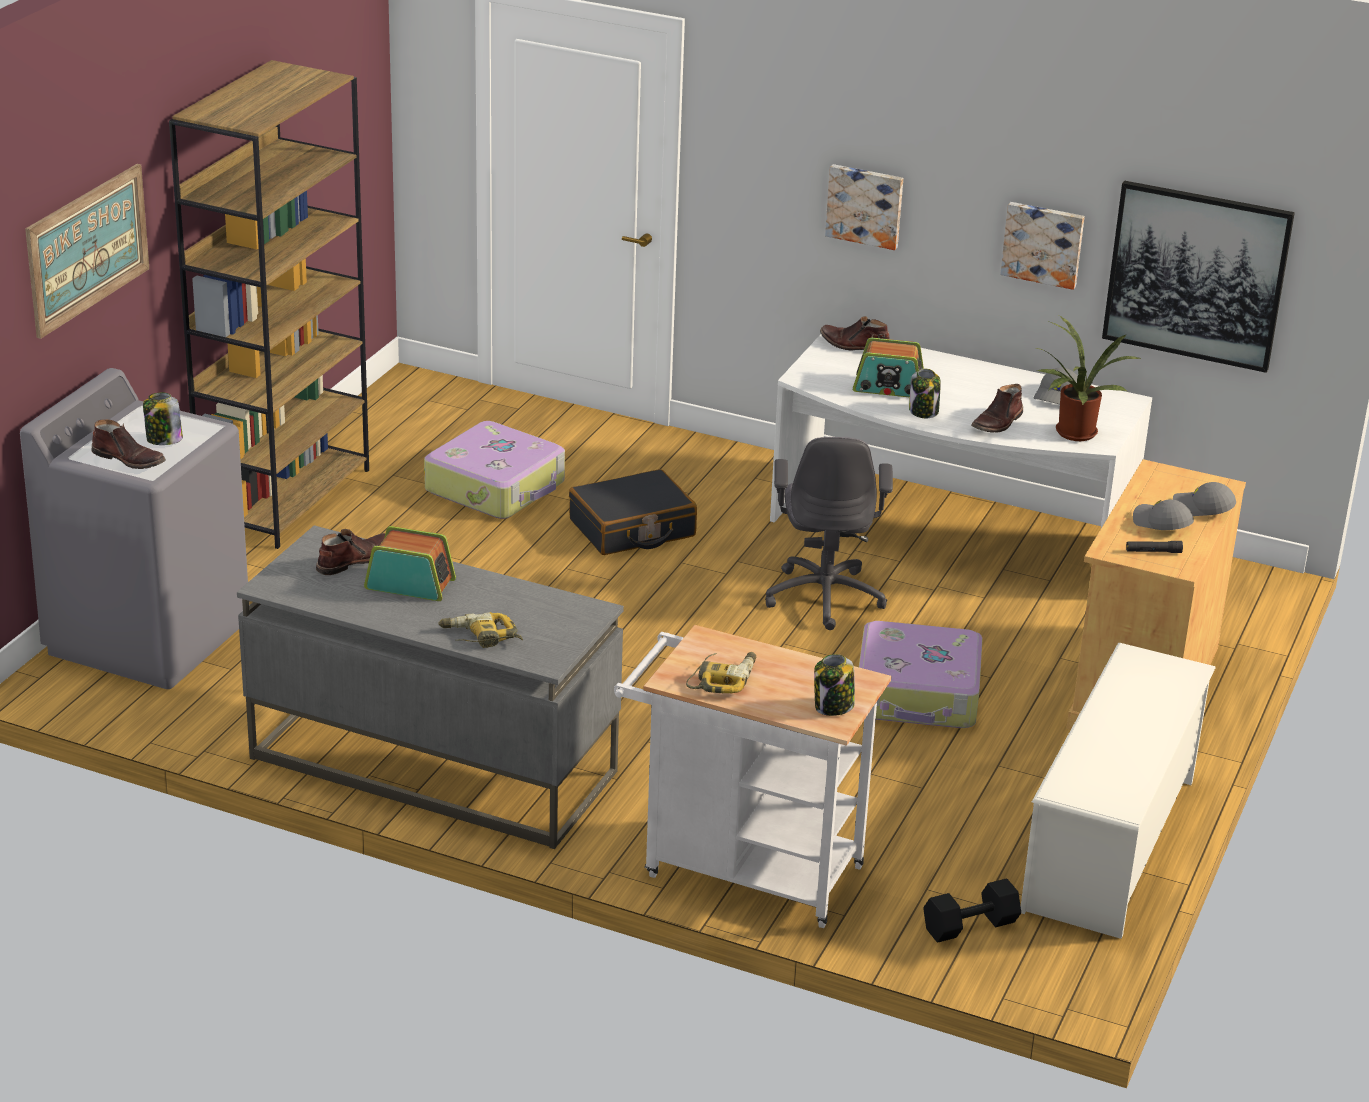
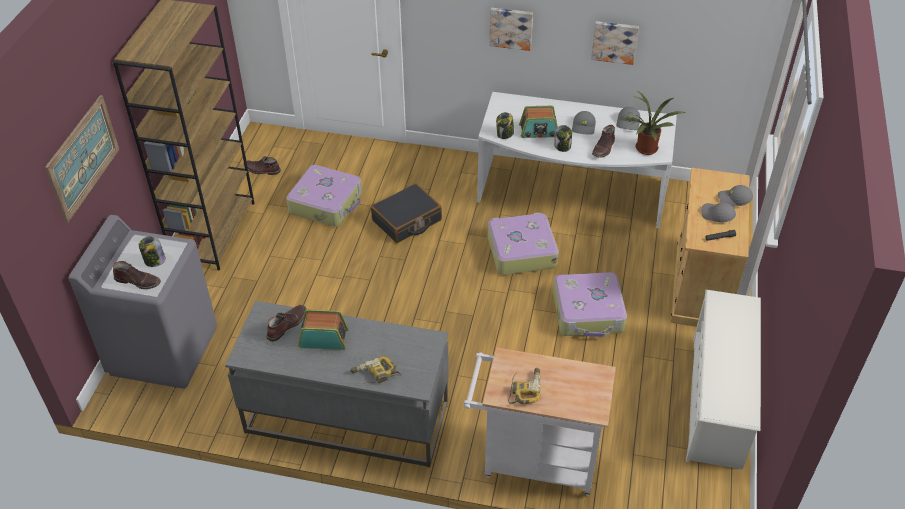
camera: 10 degrees left, 15 degrees up
(825, 596) = (521, 251): grey office chair -> suitcase
(833, 707) = (592, 399): jar -> jar (505, 134)
(854, 346) = (511, 103): brown boot -> brown boot (262, 170)
(970, 925) = (663, 476): black dumbbell -> none
(973, 392) = (584, 127): none -> grey cap
(1196, 275) = (702, 52): picture -> none

